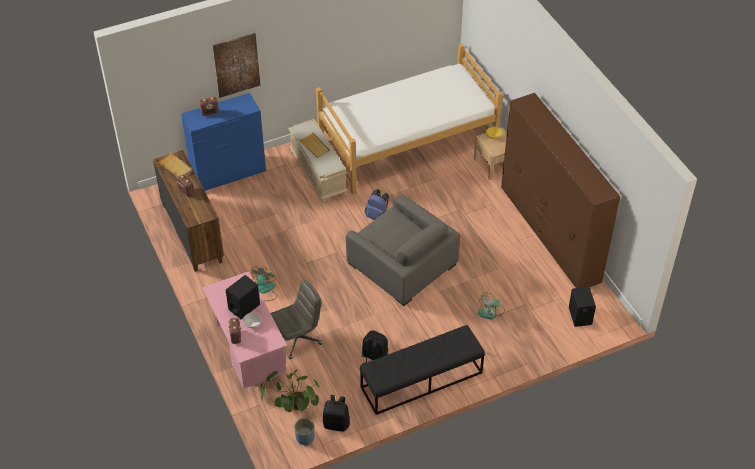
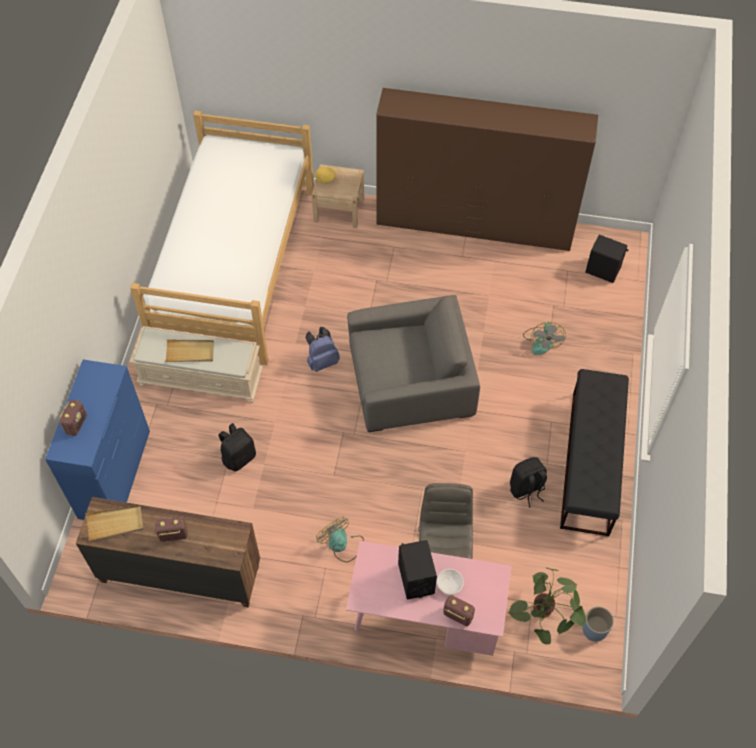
camera: 55 degrees left, 10 degrees up
(236, 65) = (59, 338): picture -> none
(336, 423) = (595, 583): black backpack -> black backpack (238, 457)

